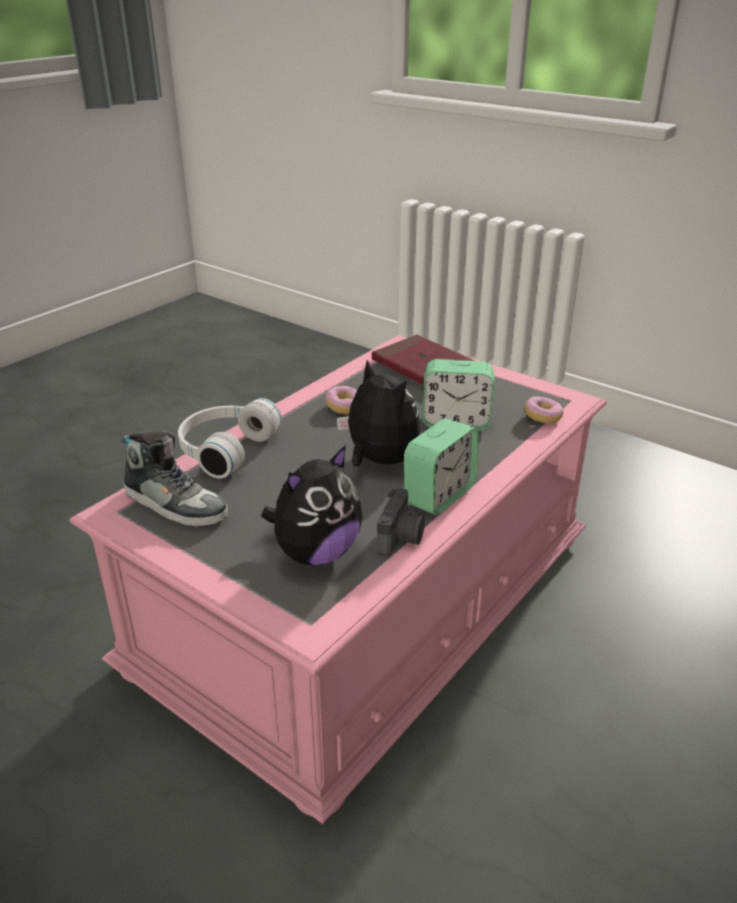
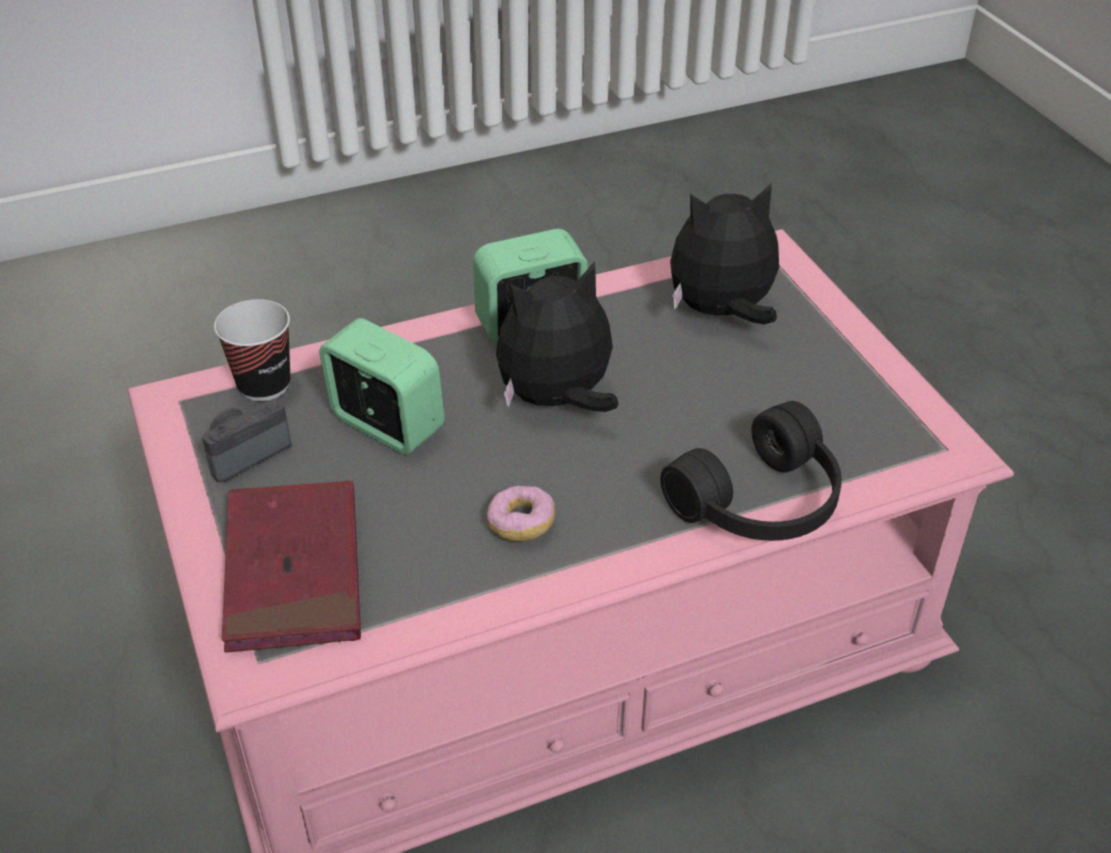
camera: 150 degrees left, 10 degrees up
(175, 504) = (864, 431): shoe -> none
(224, 449) = (763, 504): white headphones -> black headphones
(379, 461) = (557, 400): plush toy -> plush toy turned 75 degrees clockwise
(401, 538) = (620, 295): camera -> camera (245, 452)
(542, 417) = (264, 385): donut -> cup

